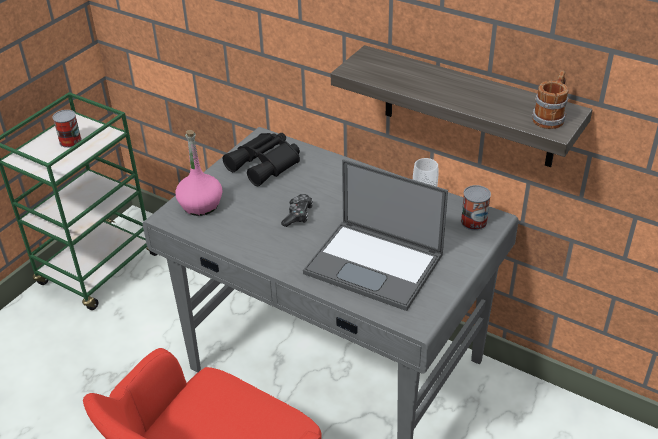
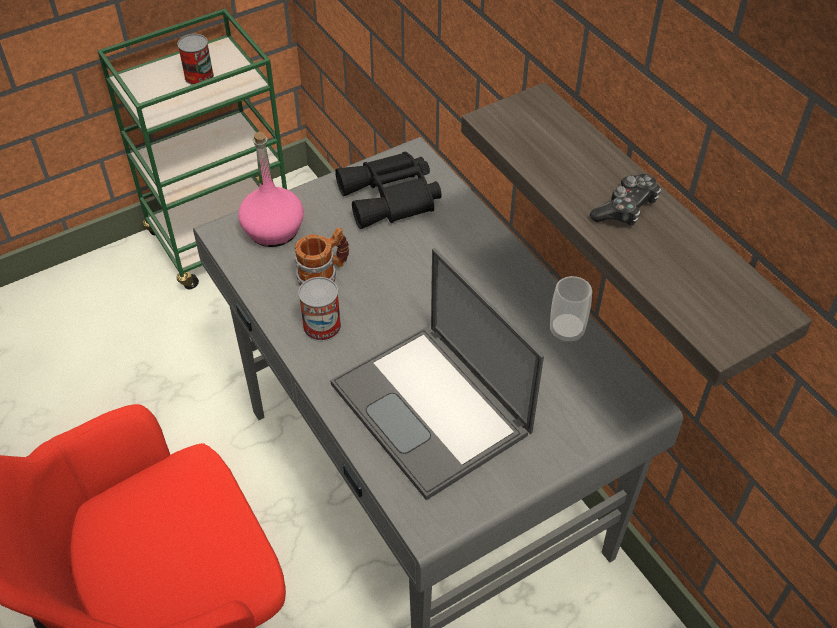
camera: 25 degrees right, 10 degrees up
(298, 215) = (382, 292): game controller -> game controller (626, 208)
(474, 222) = (612, 397): can -> can (322, 326)
(550, 117) = (730, 311): mug -> mug (324, 275)

